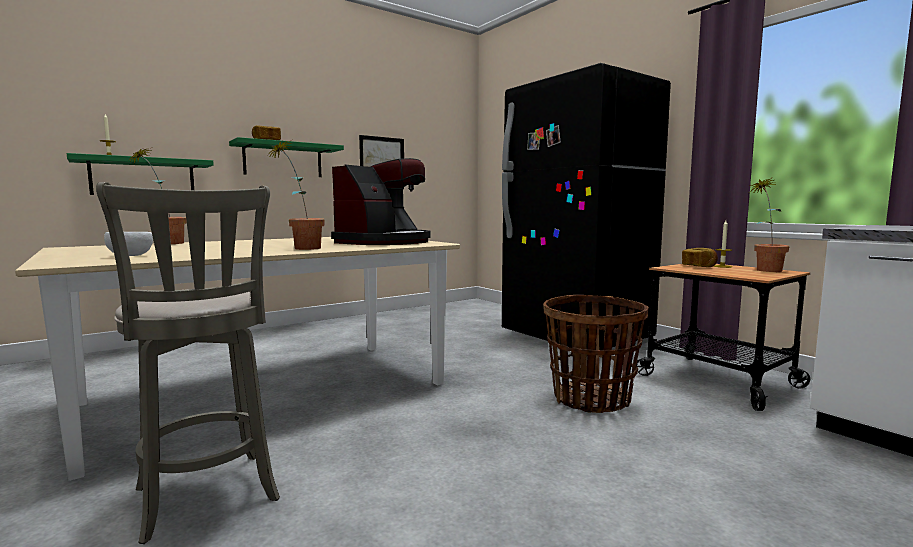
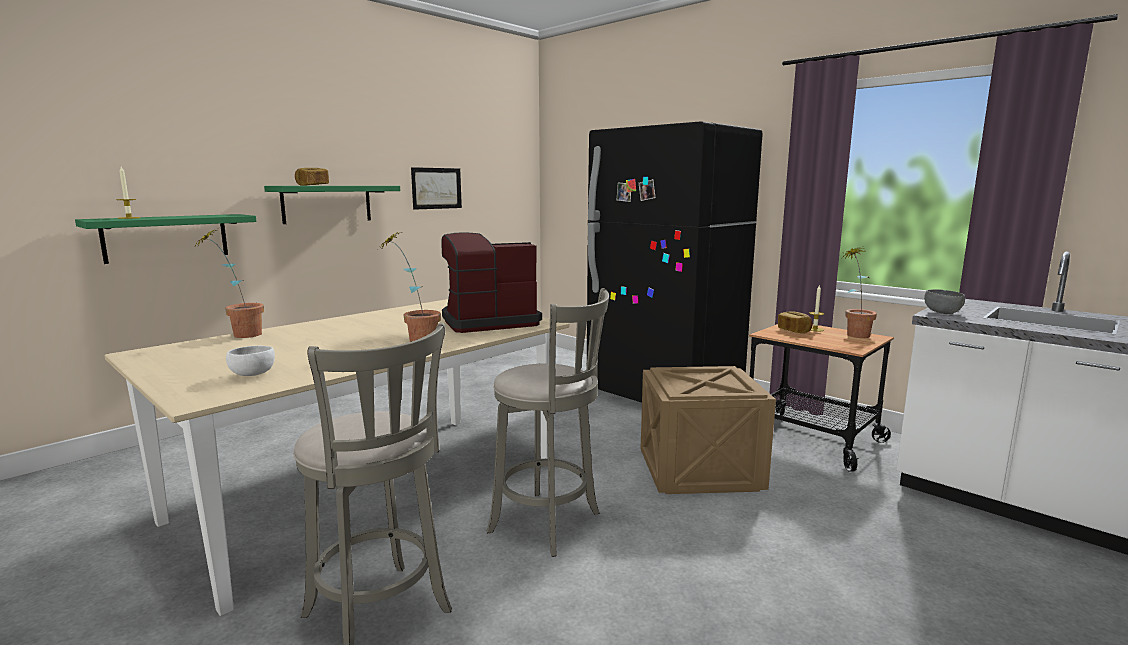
camera: 10 degrees left, 5 degrees up
(385, 242) = (488, 322): coffee machine -> coffee machine turned 135 degrees counterclockwise
(416, 432) = (549, 524): none -> grey stool
(591, 399) = (701, 470): basket -> crate
(861, 227) = (942, 313): none -> grey bowl

